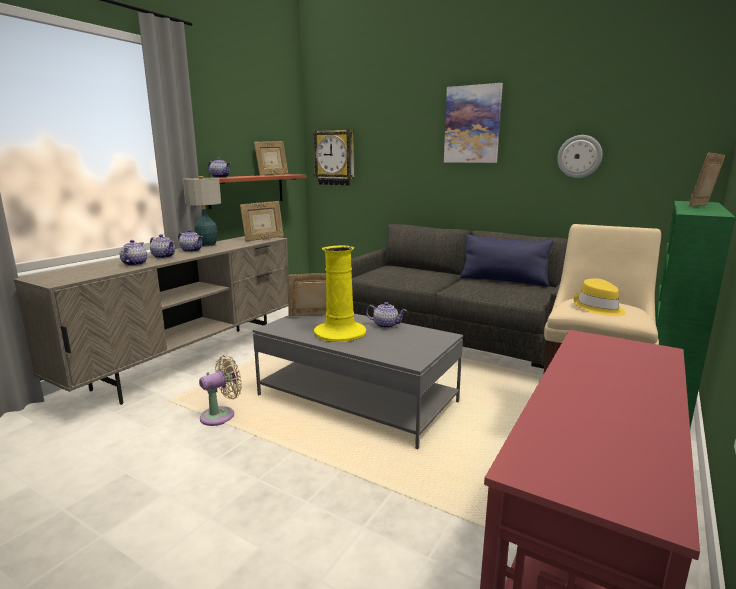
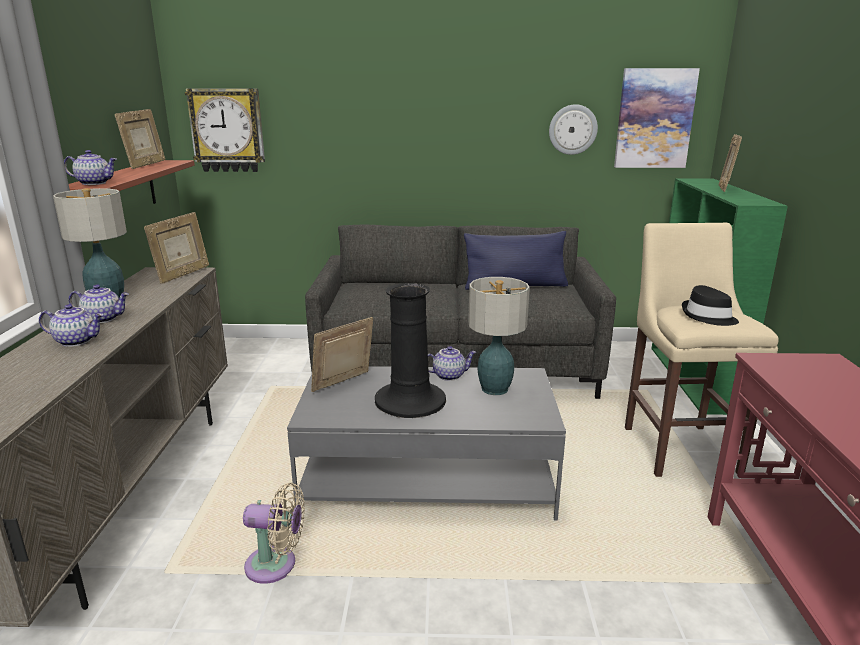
camera: 30 degrees left, 5 degrees up
(134, 264) = (49, 367): teapot -> none
(221, 415) = (276, 565): beige fan -> beige fan turned 75 degrees clockwise
(340, 333) = (411, 401): yellow vase -> black vase
(406, 338) = (495, 388): none -> table lamp
(472, 124) = (441, 87): picture -> picture (654, 119)
(598, 308) = (708, 317): yellow hat -> black hat

